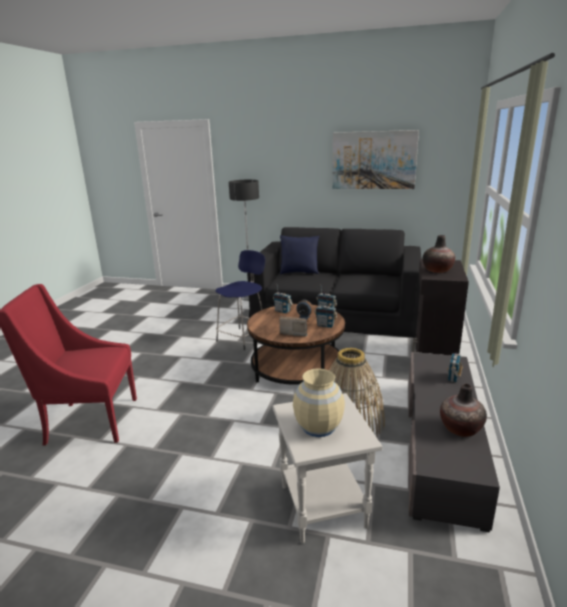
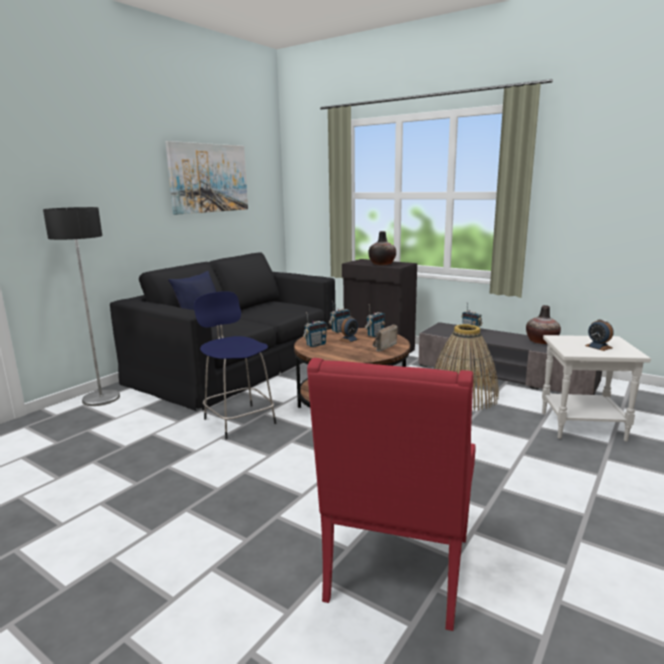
camera: 70 degrees left, 5 degrees down
(318, 426) = (598, 346): beige vase -> alarm clock

